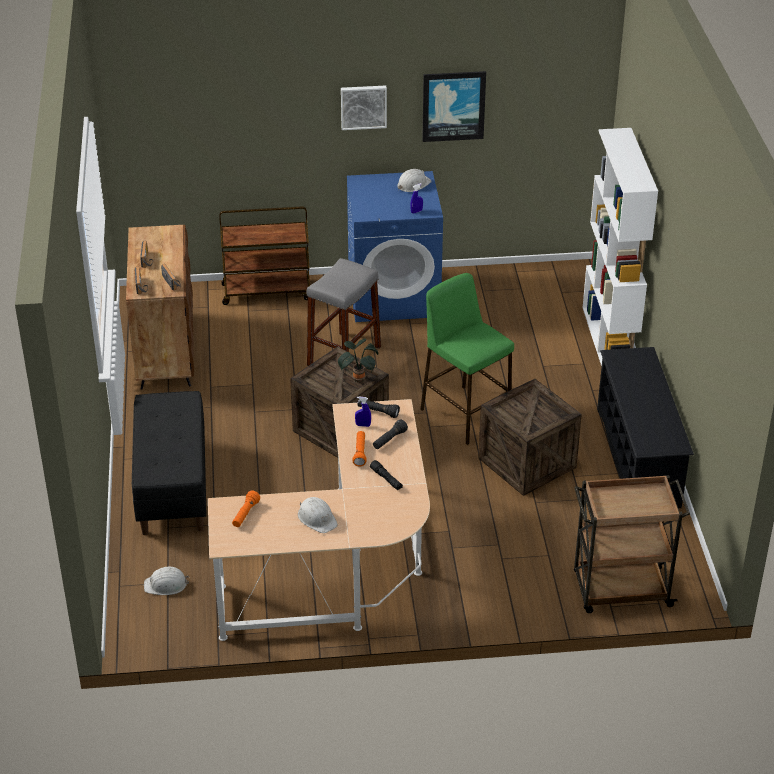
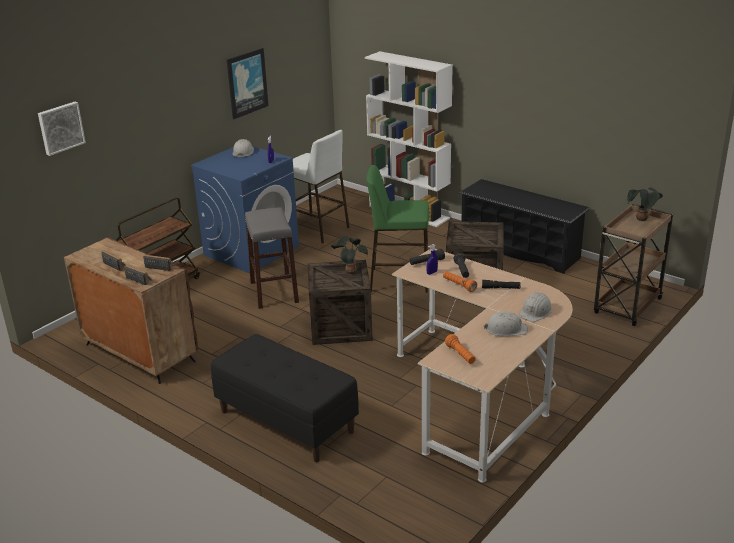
camera: 45 degrees left, 10 degrees down
(166, 585) = (388, 478): white hard hat -> white hard hat (535, 311)
(363, 106) = (192, 99): picture -> picture (60, 128)
(488, 306) = (317, 229): none -> white stool
(650, 500) = (642, 220): none -> potted plant

